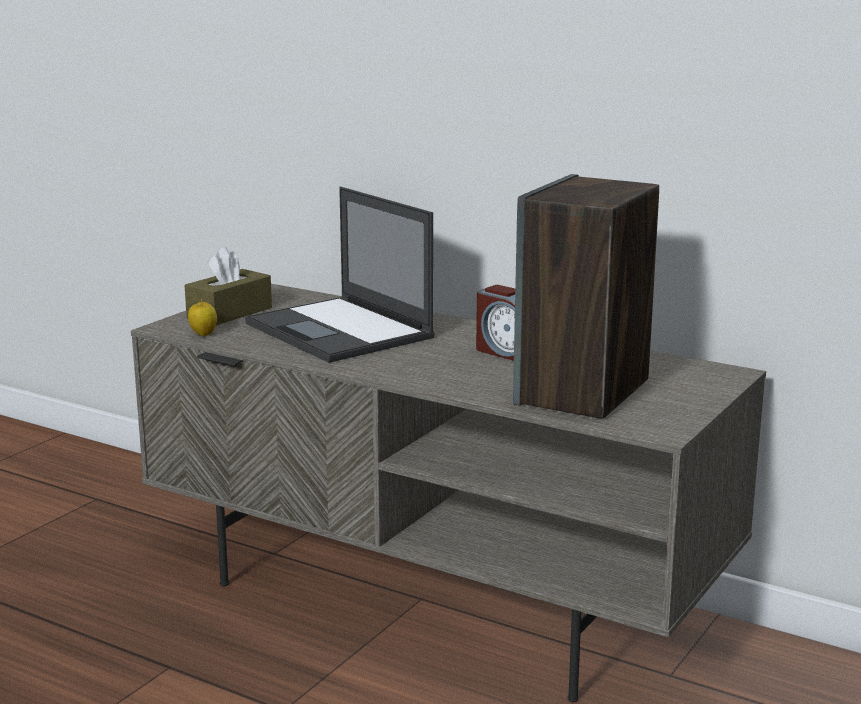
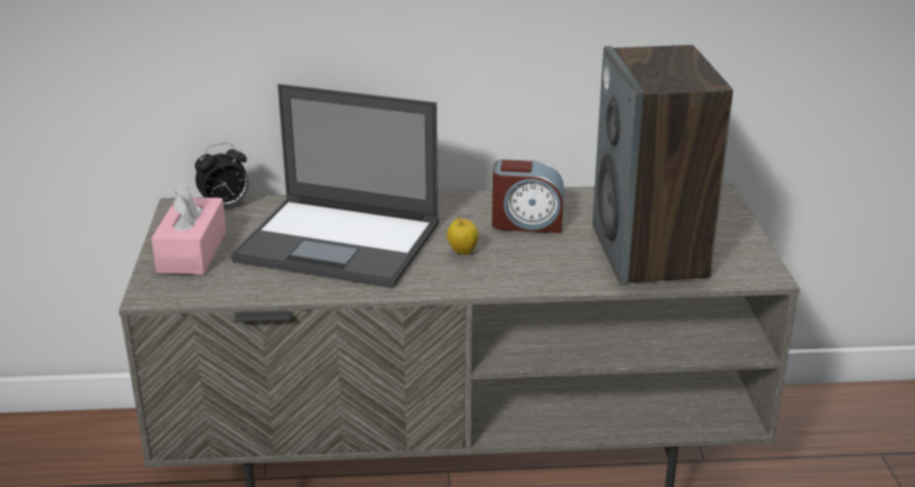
camera: 35 degrees left, 10 degrees up
(203, 334) = (211, 291): apple -> apple (462, 252)
(229, 313) = (192, 252): brown tissue box -> pink tissue box
(298, 294) = (225, 206): none -> alarm clock

